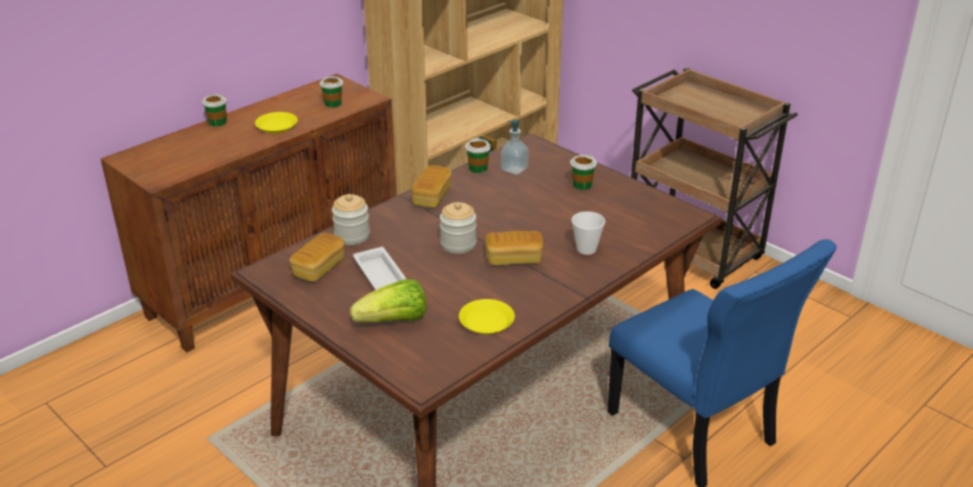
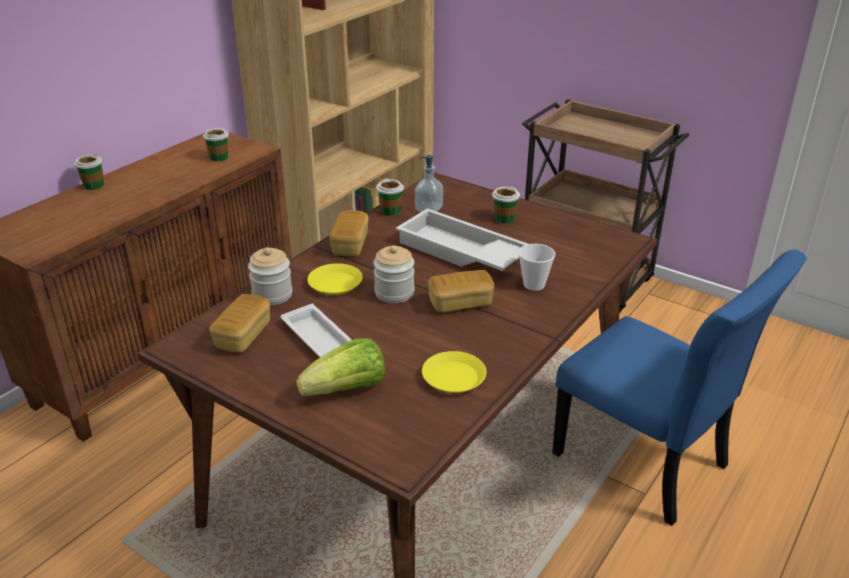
camera: 10 degrees left, 0 degrees up
(276, 126) = (161, 184): yellow plate -> yellow plate (335, 284)
(529, 213) = (460, 252): none -> white tray

